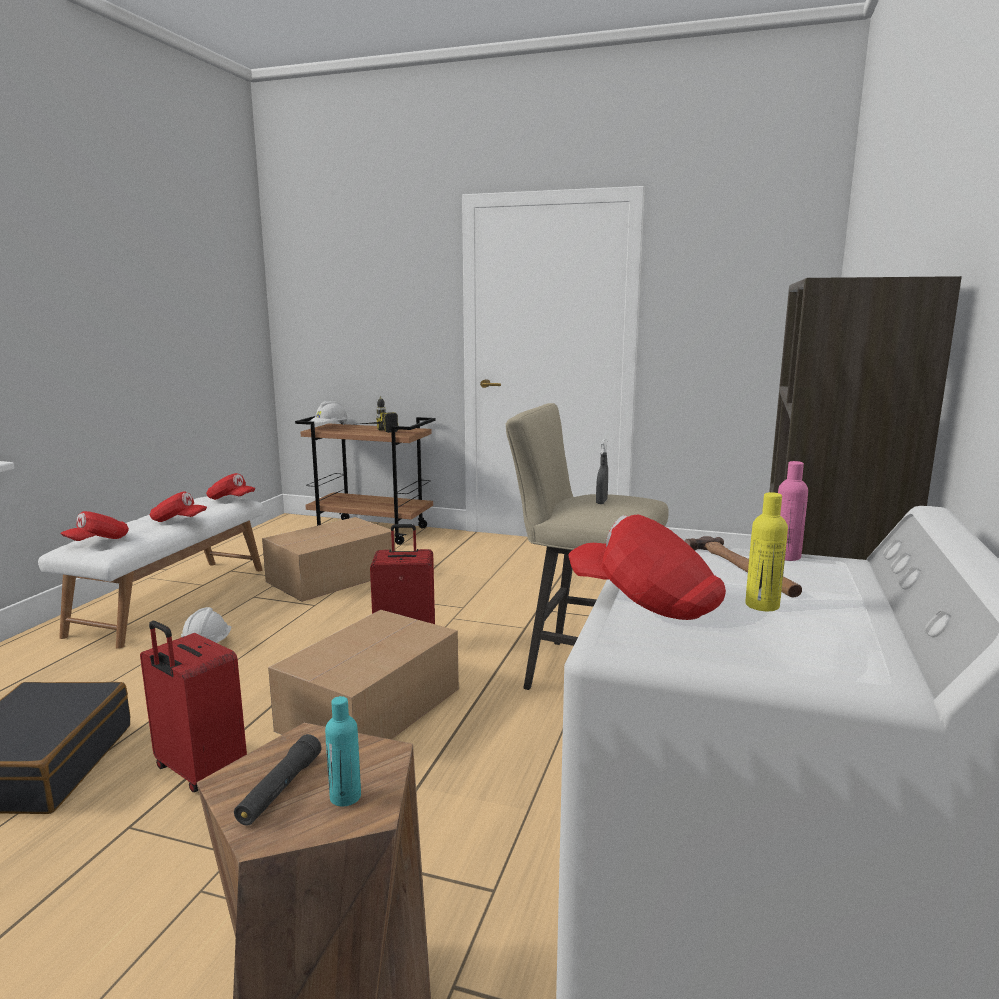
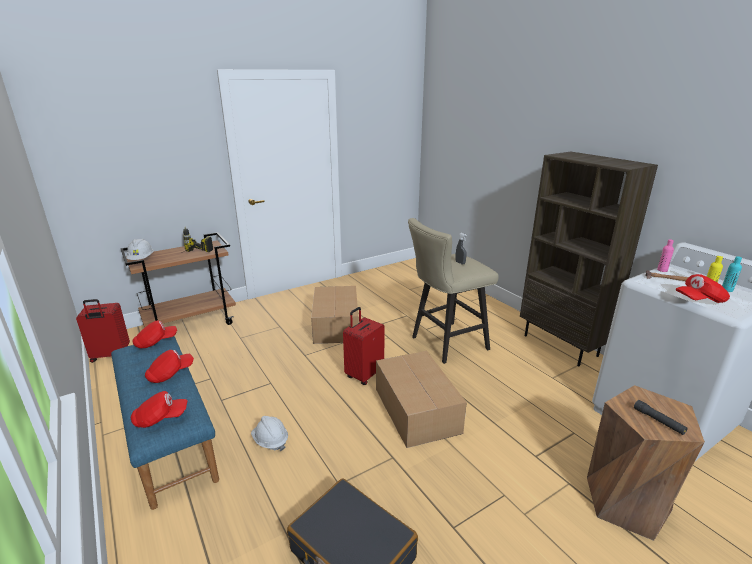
camera: 50 degrees left, 10 degrees up
(98, 541) = (160, 418): red cap -> red cap turned 90 degrees counterclockwise
(171, 599) = (167, 435): white bench -> blue bench
(198, 771) = (420, 486): red suitcase -> red suitcase (110, 356)
(334, 577) = (240, 362): cardboard box -> cardboard box (336, 324)
(345, 797) = (669, 409): turquoise bottle -> turquoise bottle (727, 290)

